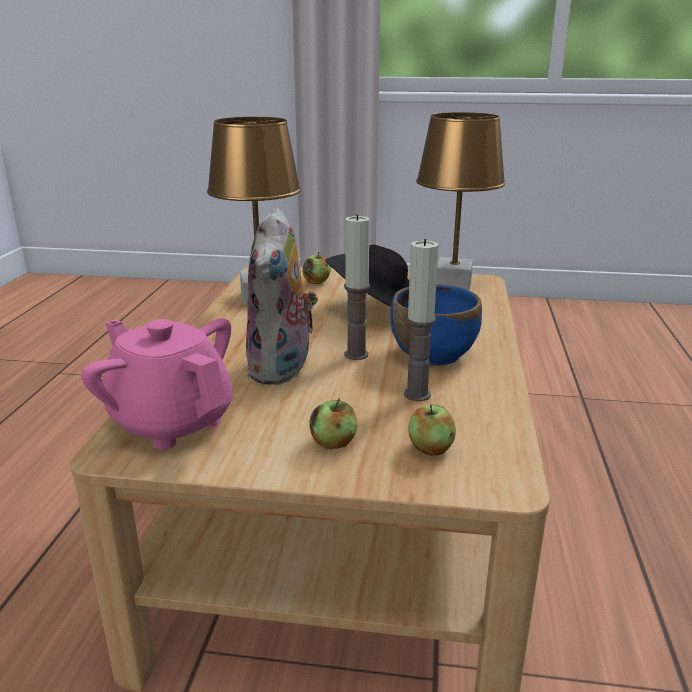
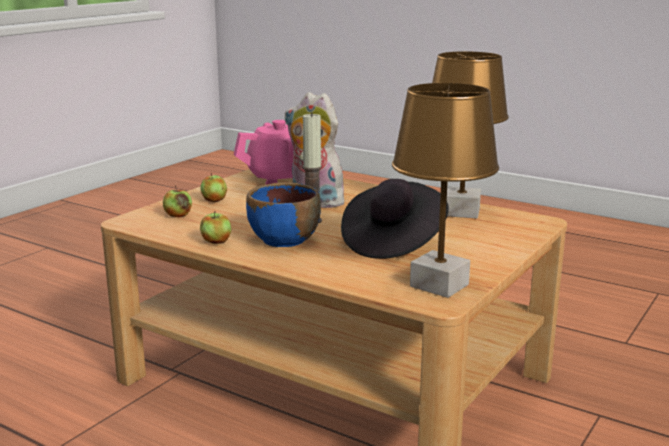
camera: 115 degrees right, 5 degrees down
(316, 282) = (491, 234): apple -> apple (216, 241)
(417, 394) = (235, 224): candle -> none

